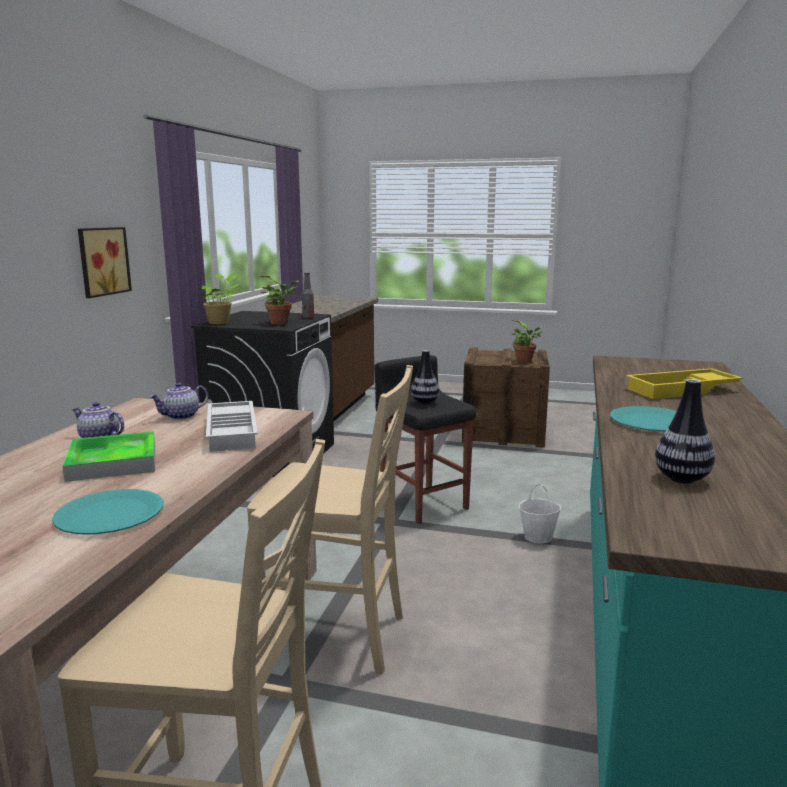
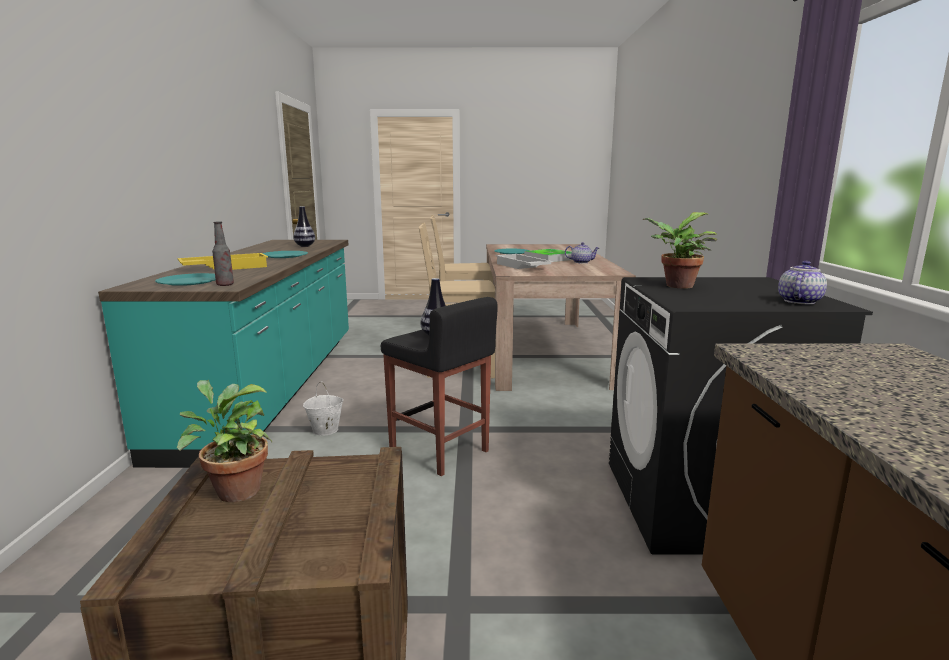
camera: 165 degrees right, 0 degrees up
(101, 261) = (757, 179): picture -> none
(181, 416) = (570, 269): teapot -> teapot (798, 301)
(220, 322) = (757, 282): potted plant -> none
(308, 318) = (673, 297): bottle -> bottle (225, 285)
(666, 368) = (190, 281): none -> turquoise plate

